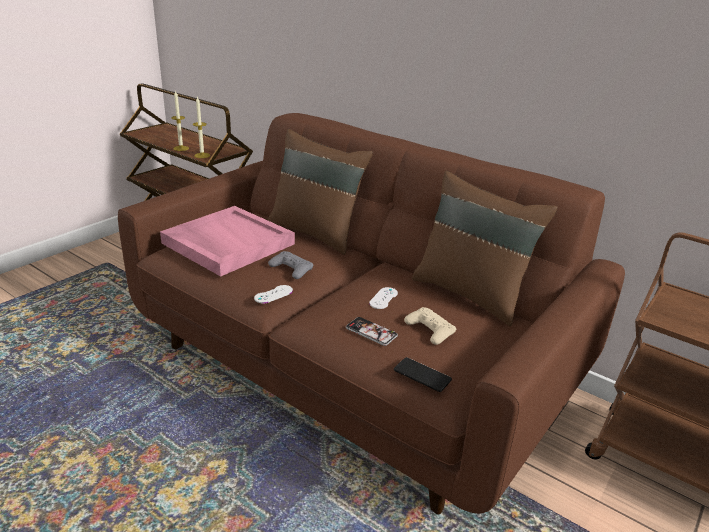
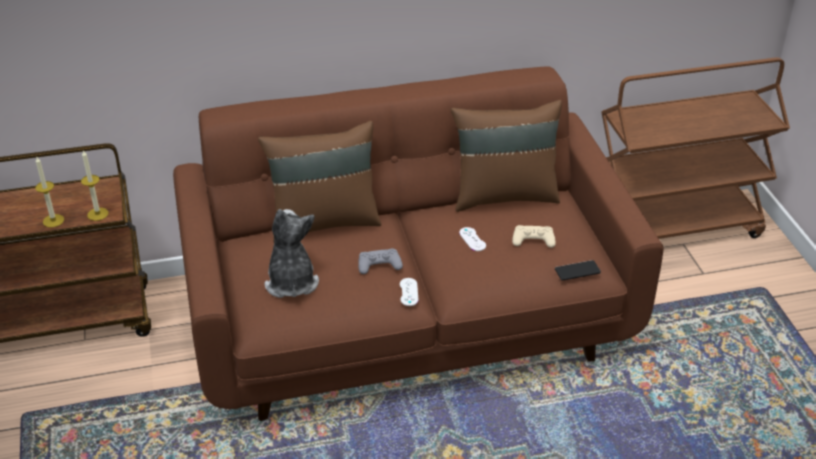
camera: 50 degrees left, 10 degrees up
(227, 243) = (291, 282): pink tray -> plush toy
(371, 332) = (509, 268): phone -> none

